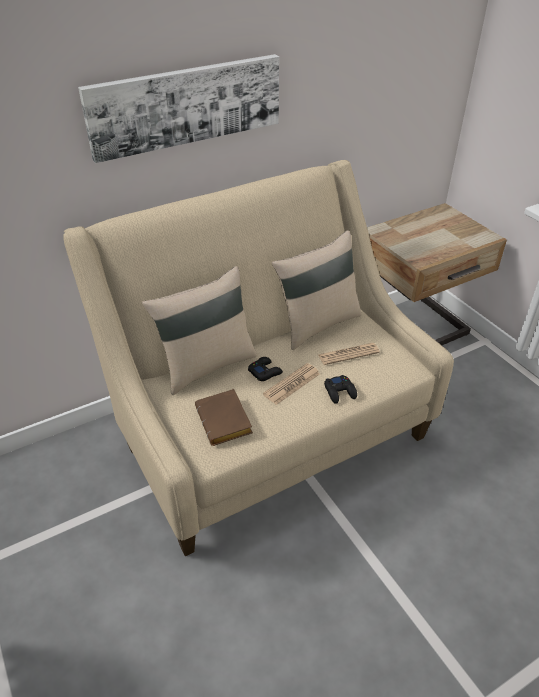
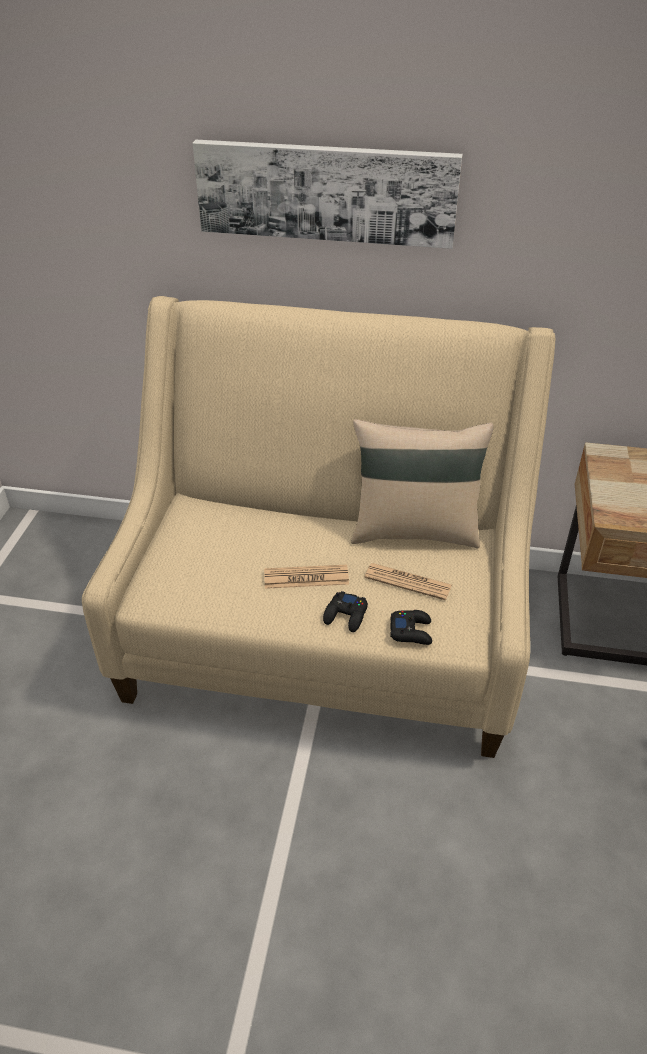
camera: 40 degrees right, 0 degrees up
(206, 365) = (249, 511): beige pillow -> none
(226, 422) = (199, 576): brown book -> none
(265, 372) = (295, 550): black game controller -> black game controller (411, 631)

